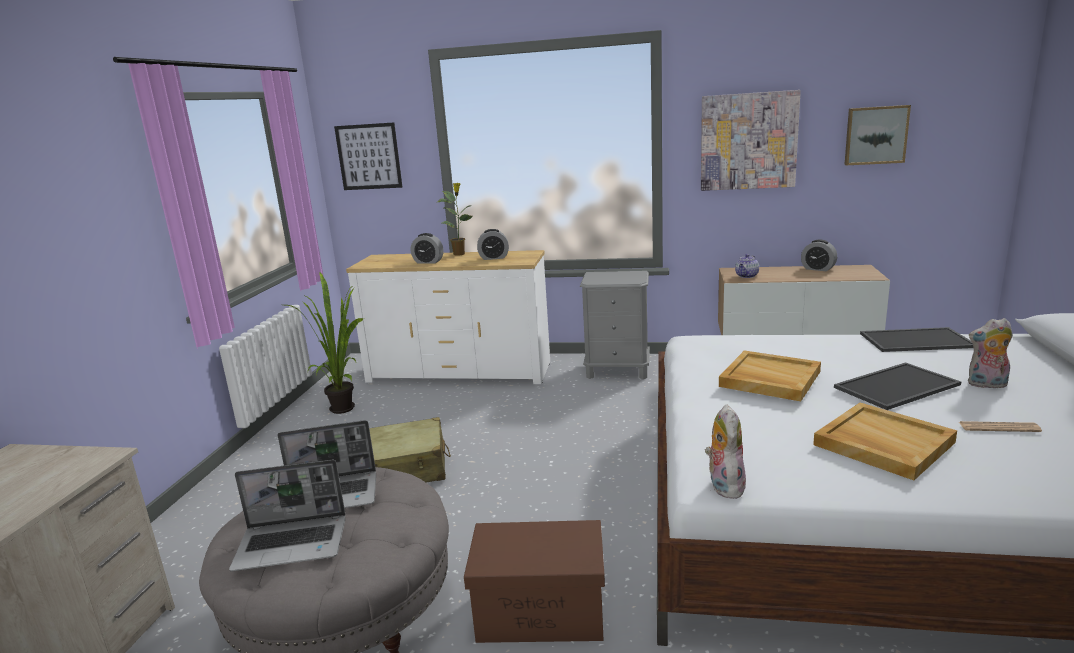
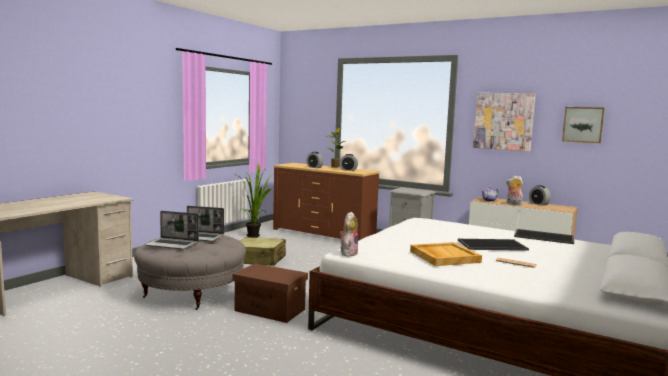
camera: 20 degrees right, 10 degrees down
(369, 156) = (302, 111): picture -> none
(459, 372) = (323, 234): white dresser -> brown dresser
(769, 379) = (429, 233): beige tray -> none
(986, 385) = (546, 254): plush toy -> plush toy (513, 204)

